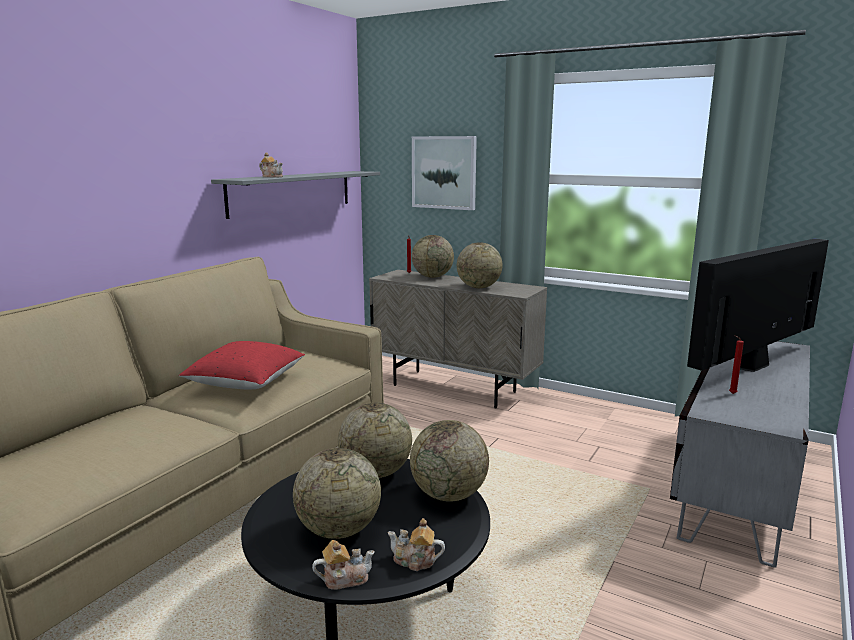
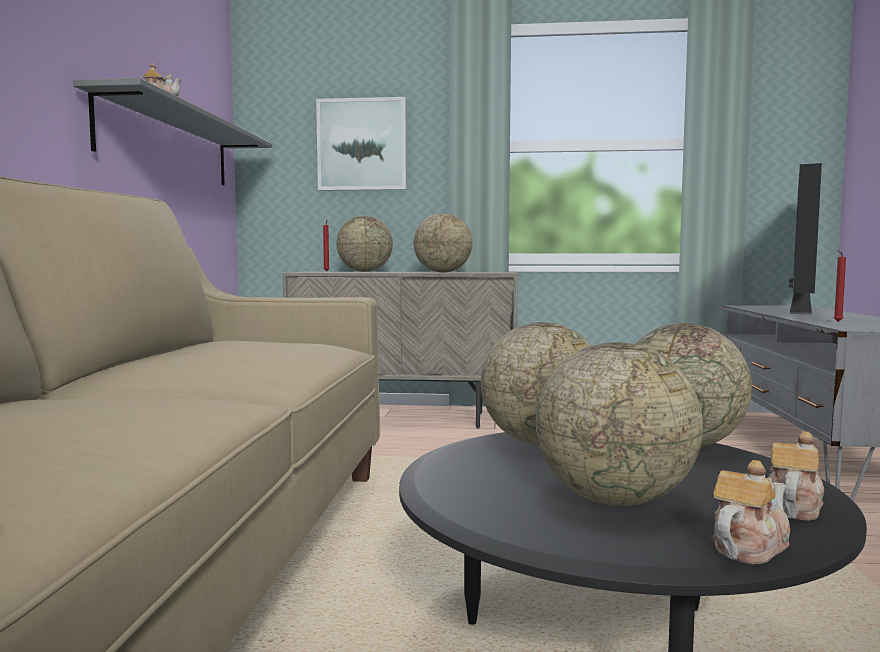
camera: 25 degrees left, 10 degrees down
(246, 383) = (226, 358): red pillow -> none
(415, 561) = (793, 507): teapot -> teapot turned 135 degrees clockwise

